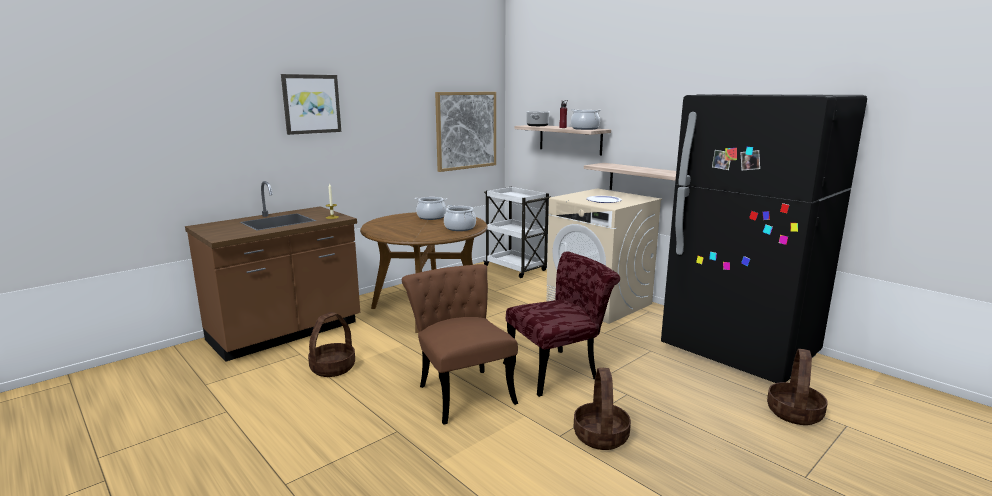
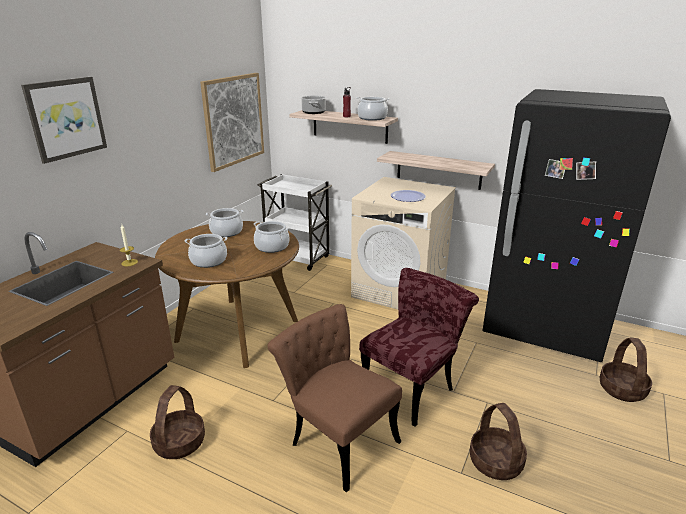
camera: 20 degrees left, 10 degrees up
(400, 230) = (209, 261): none -> cooking pot

